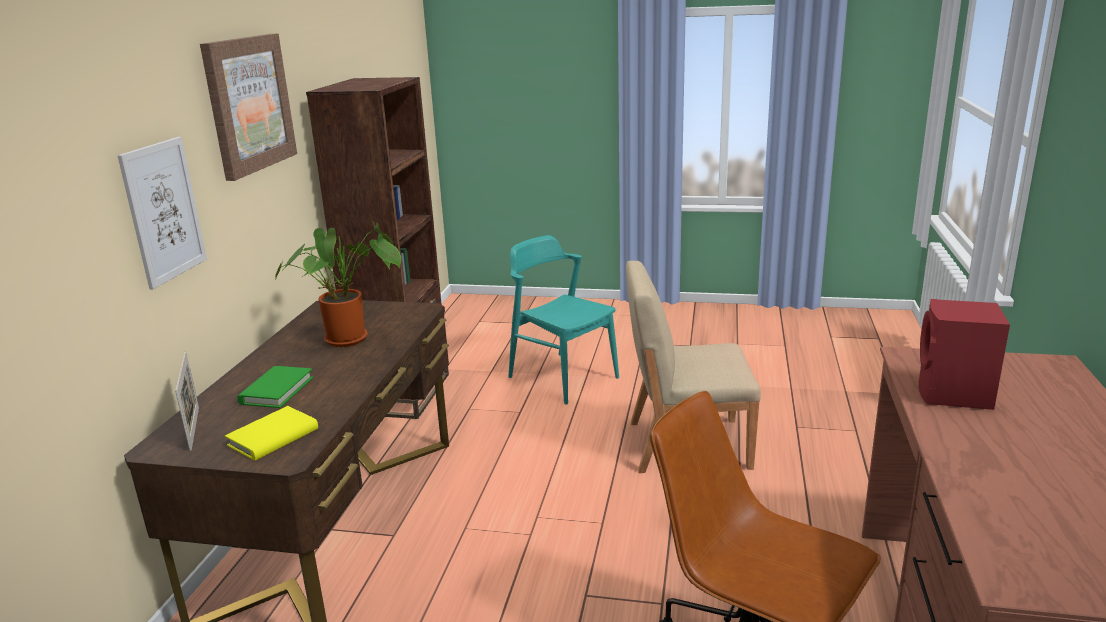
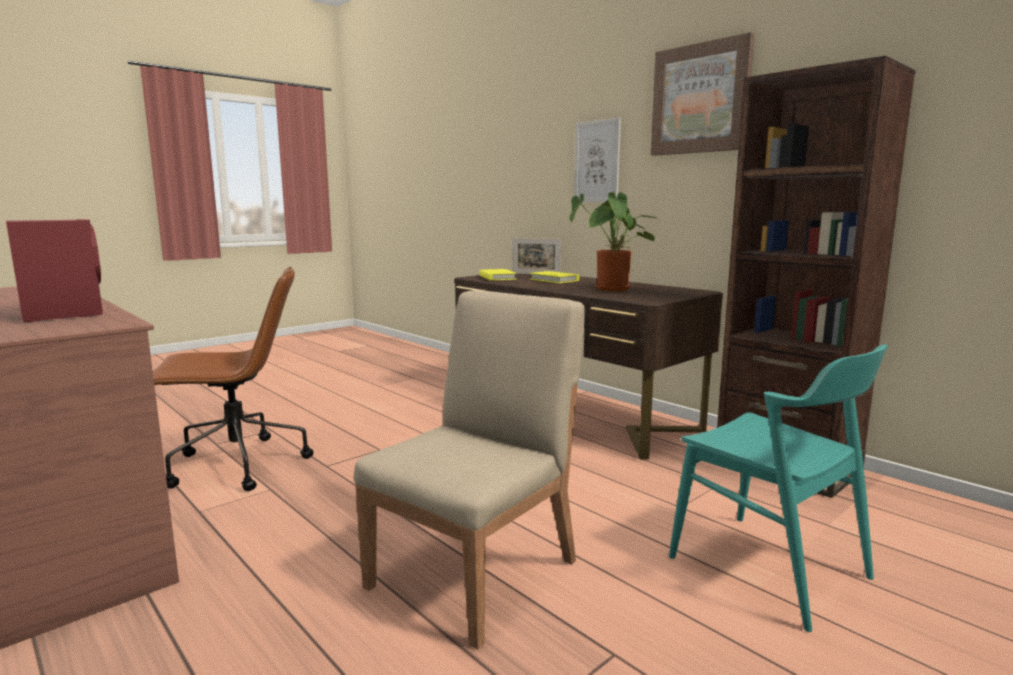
camera: 125 degrees right, 10 degrees down
(277, 390) = (554, 280): green book -> yellow book
(563, 377) = (769, 567): turquoise chair -> turquoise chair turned 60 degrees clockwise

